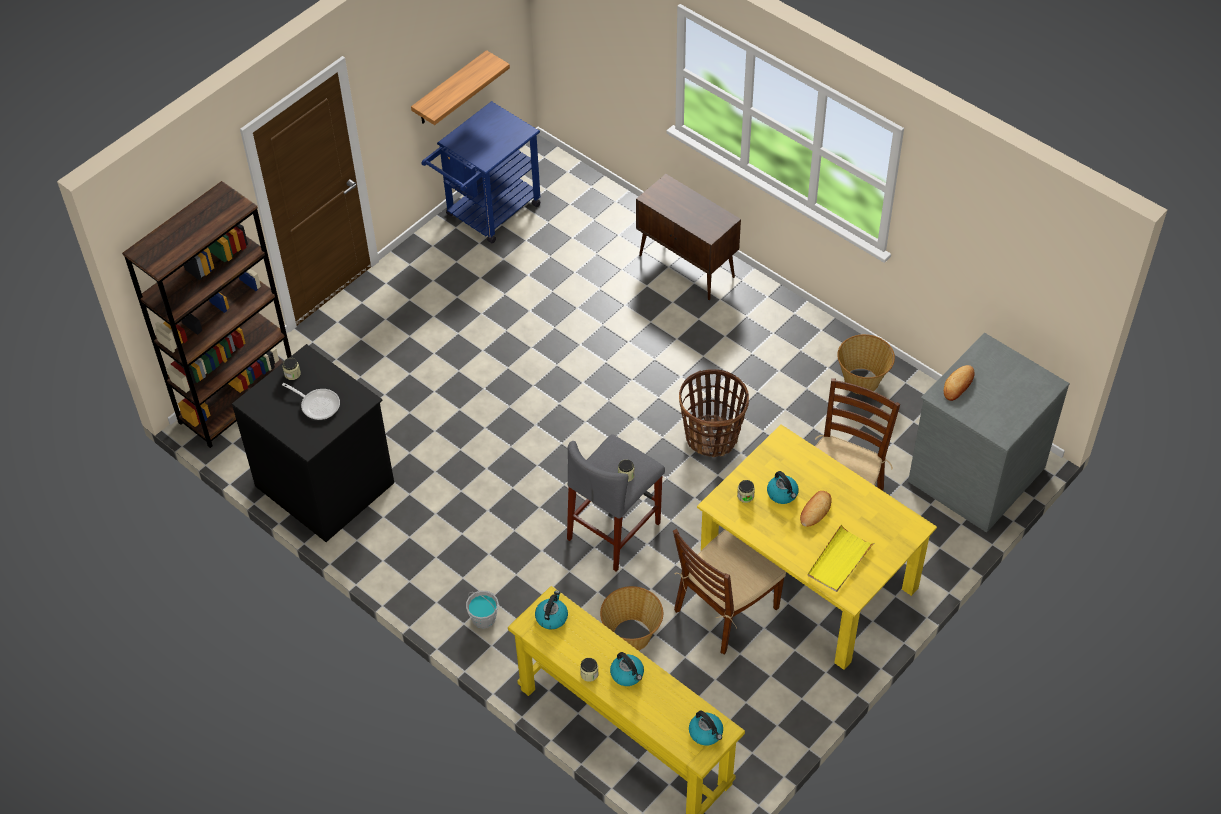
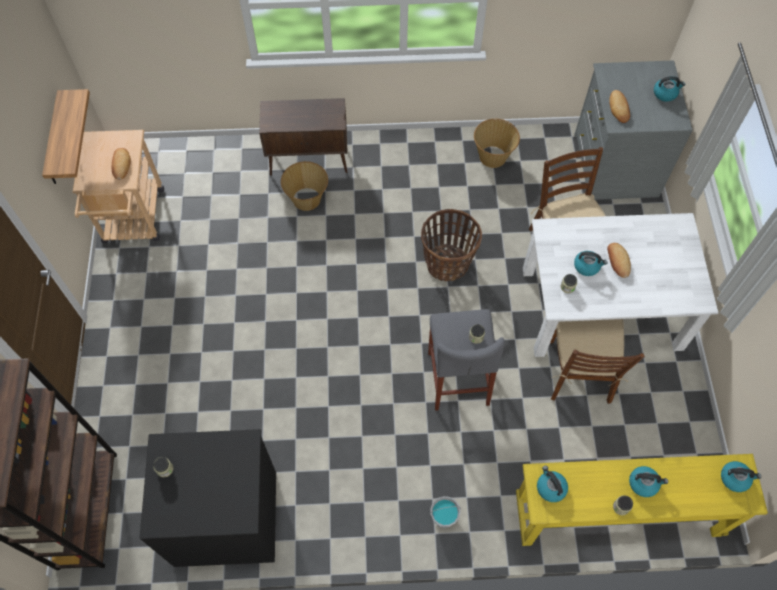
camera: 45 degrees left, 10 degrees up
(318, 404) = (214, 477): frying pan -> none
(488, 214) = (133, 221): blue cart -> beige cart
(493, 147) = (121, 165): none -> bread
(632, 636) = (546, 441): basket -> basket (307, 199)
(807, 577) = (600, 309): yellow dining table -> white dining table
(839, 560) = (669, 283): yellow tray -> none
(1021, 404) = (665, 93): none -> kettle

